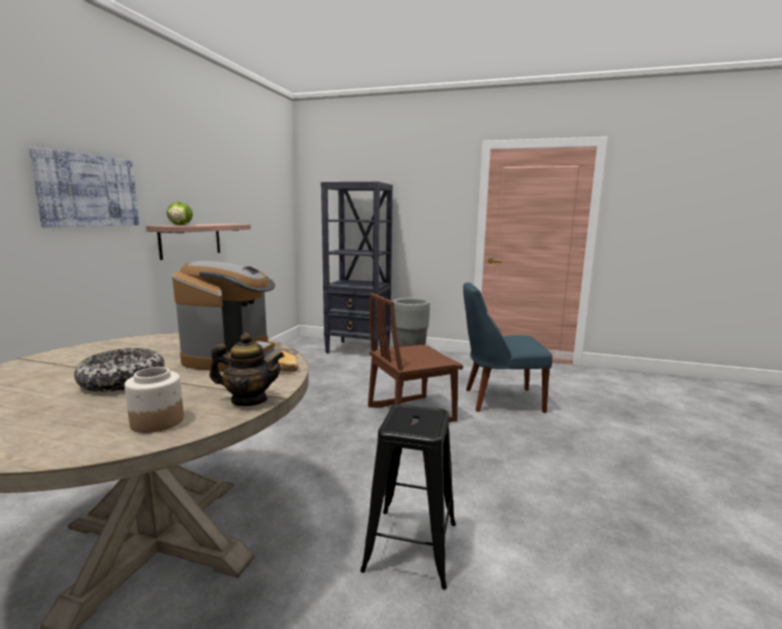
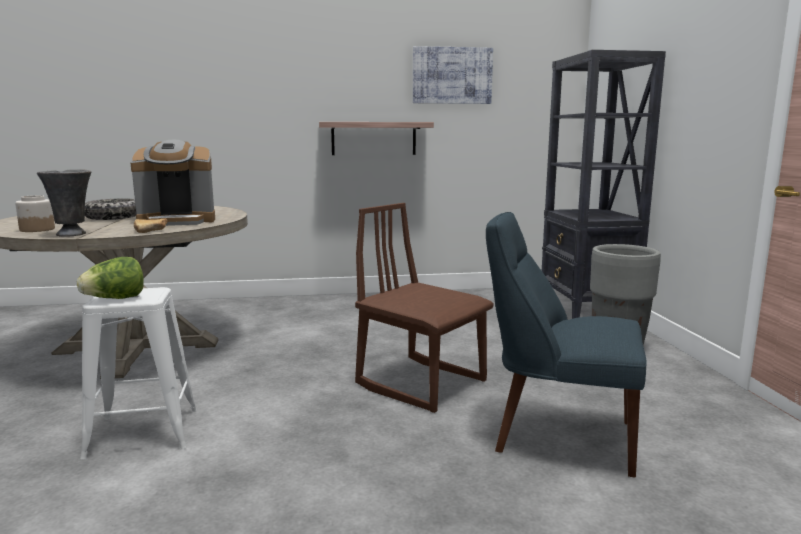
camera: 65 degrees right, 0 degrees up
(88, 191) = (264, 92): picture -> picture (452, 75)
(180, 225) = (344, 121): lettuce -> lettuce (115, 299)
(249, 400) = (72, 234): teapot -> grey vase
(411, 545) = (144, 432): black stool -> white stool
(499, 400) = (557, 435): blue chair -> blue chair turned 45 degrees counterclockwise

